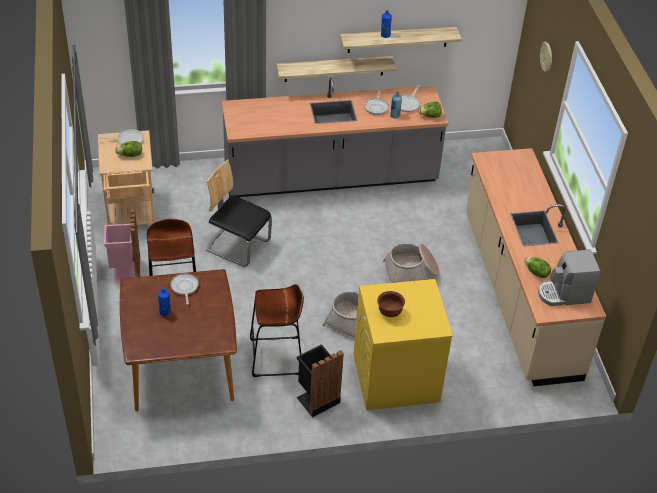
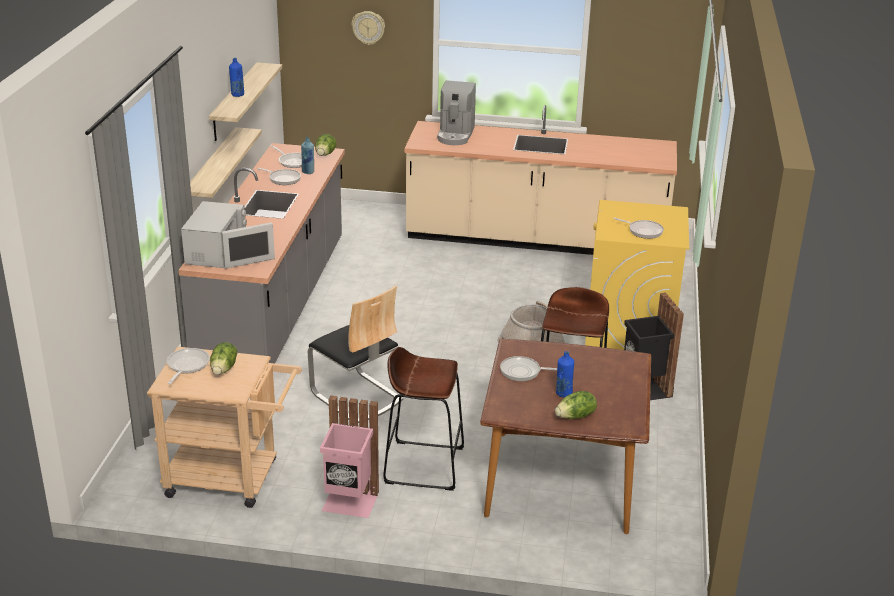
camera: 70 degrees left, 15 degrees down
(238, 245) = (356, 396): chair -> chair turned 90 degrees counterclockwise
(250, 110) = (218, 253): none -> white microwave
(389, 312) = (643, 231): brown bowl -> frying pan
(411, 272) = (471, 289): basket -> none
(536, 273) = (606, 156): lettuce -> lettuce (576, 416)
(564, 294) = (641, 151): coffee machine -> coffee machine (455, 135)

